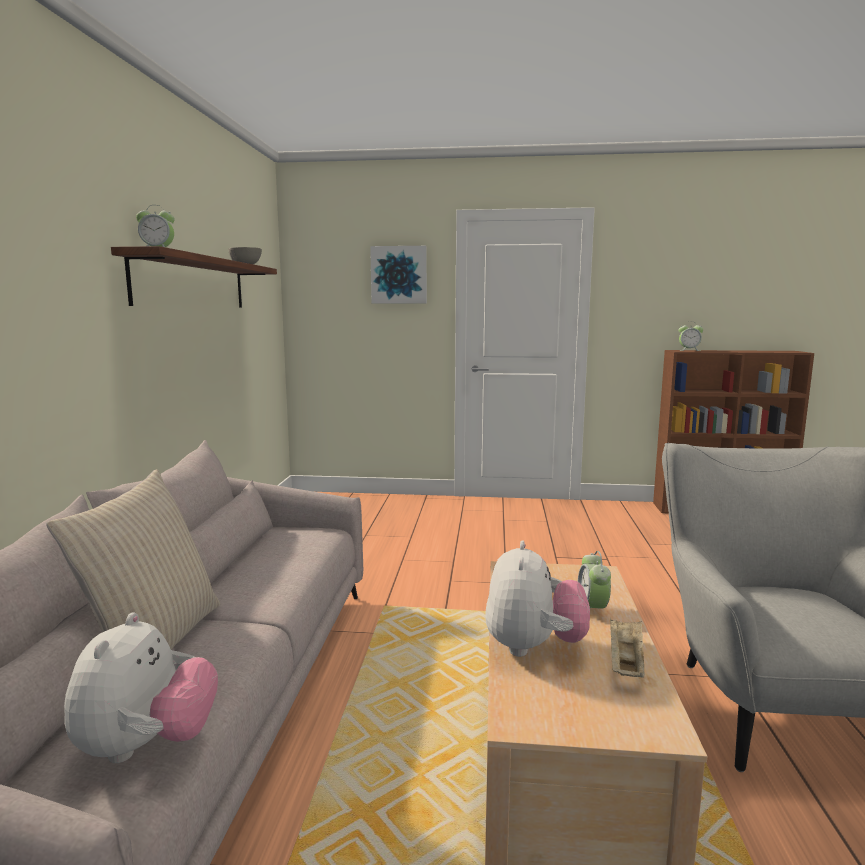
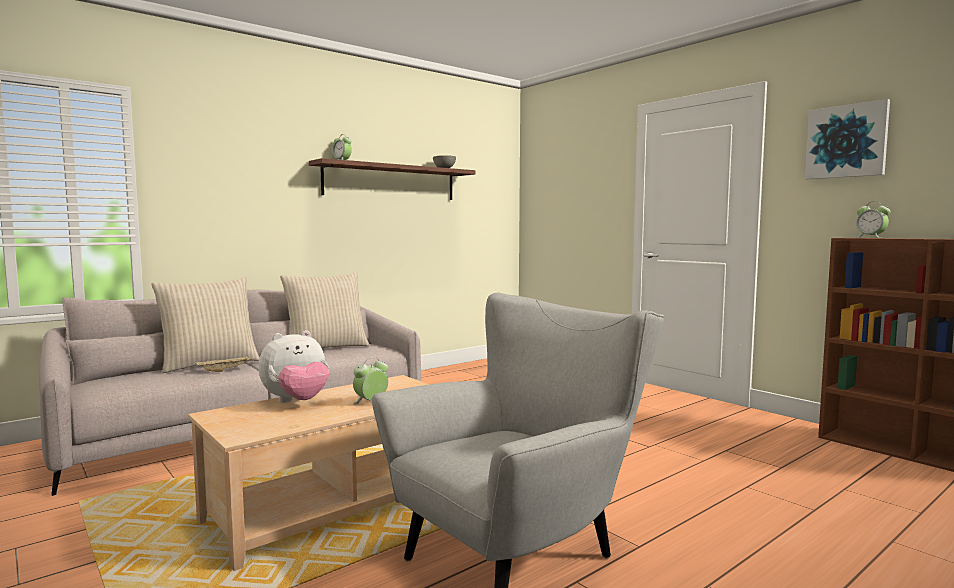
camera: 45 degrees right, 5 degrees down
(147, 746) = (134, 384): plush toy -> none
(248, 552) = (326, 348): none -> beige pillow
(399, 275) = (593, 169): picture -> picture (846, 141)
(625, 662) = (310, 419): beige tray -> beige tray (225, 370)

